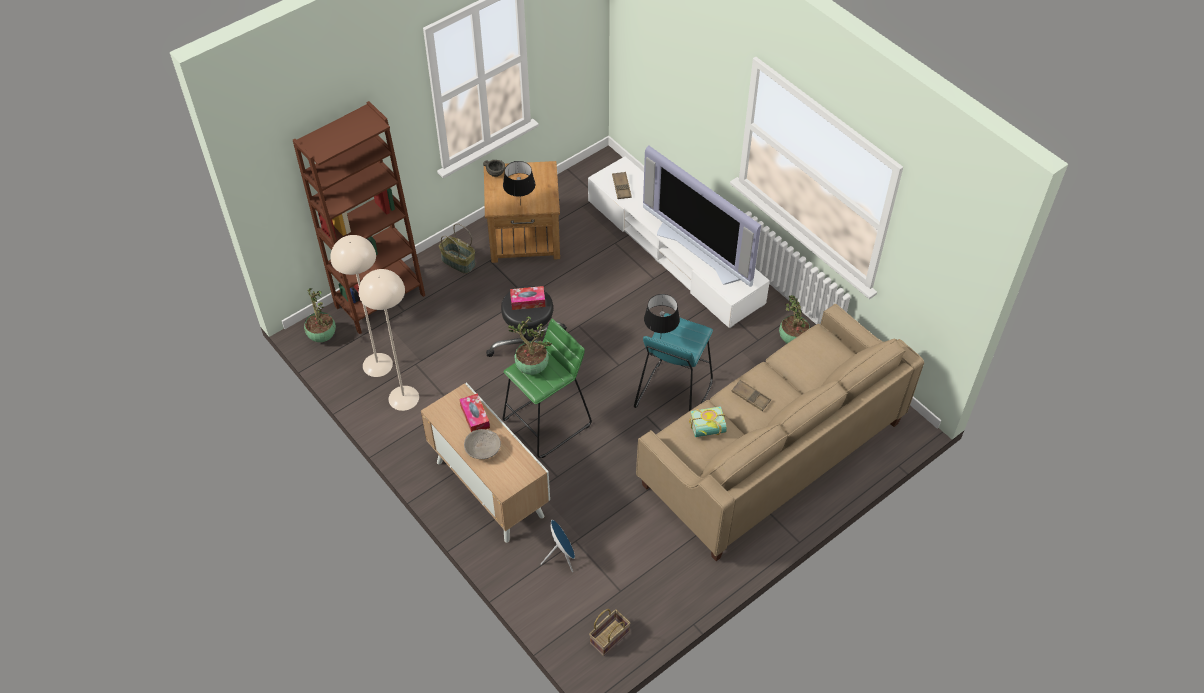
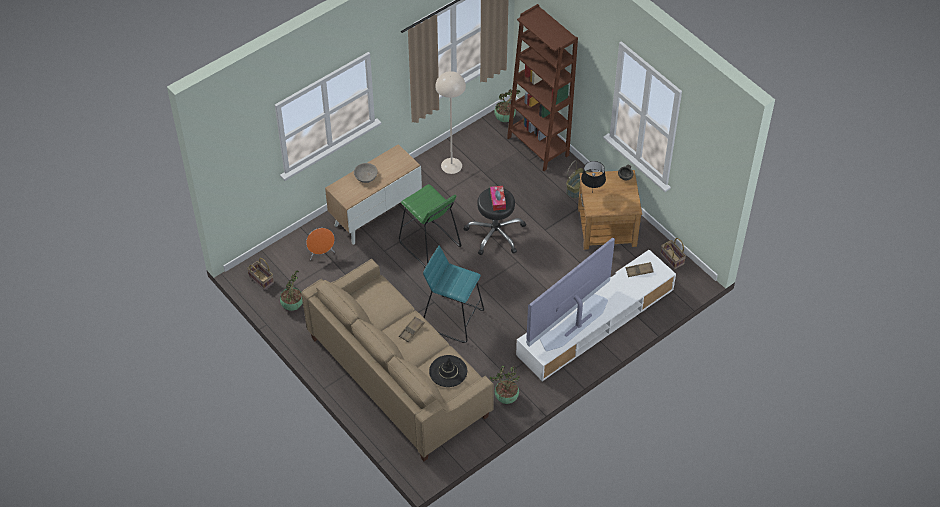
camera: 90 degrees right, 0 degrees up
(378, 364) = (480, 150): beige floor lamp -> none
(475, 417) = (392, 171): tissue box -> none
(531, 367) = (429, 197): potted plant -> potted plant (292, 305)
(561, 557) = (321, 254): blue speaker -> orange speaker
(576, 179) = (671, 258): none -> basket
(661, 339) = (454, 269): black table lamp -> none
(708, 430) = (383, 304): book -> none
(812, 357) = (448, 371): none -> black hat

